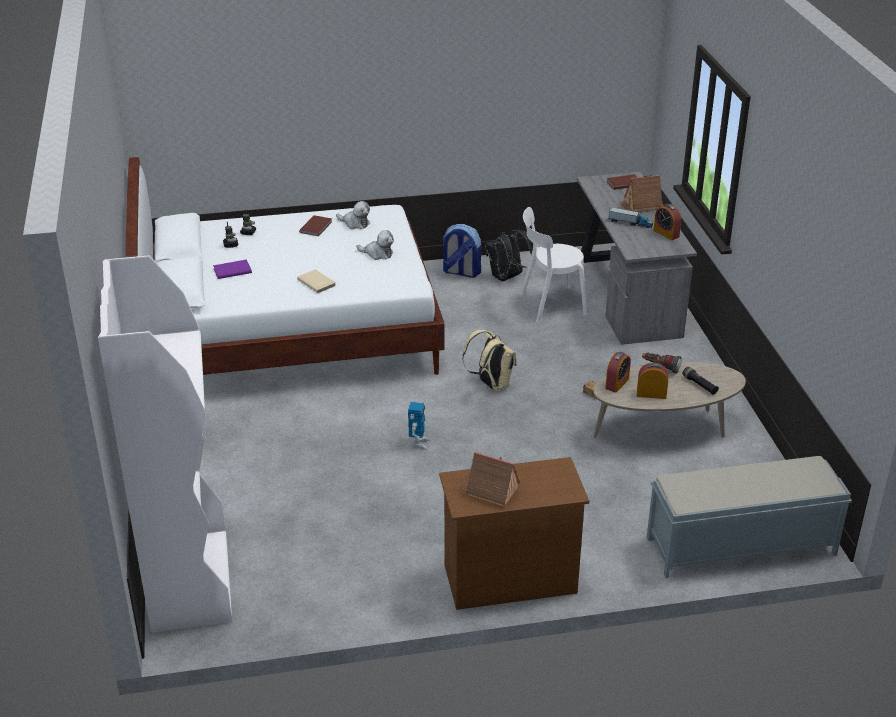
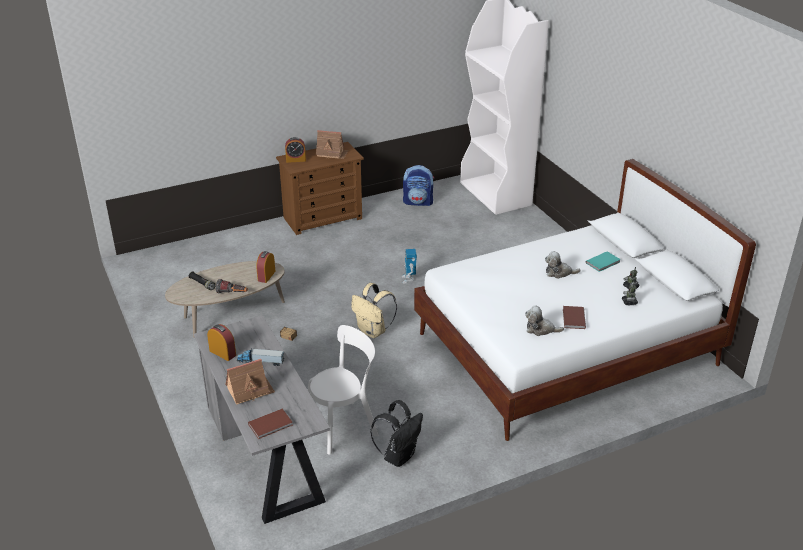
camera: 165 degrees right, 0 degrees up
(231, 270) = (603, 263): purple book -> turquoise book
(317, 282) = (525, 262): beige book -> none
(377, 254) = (495, 298): plush toy -> plush toy (559, 273)
(461, 272) = (451, 454): backpack -> backpack (418, 202)
(651, 394) = (240, 272): alarm clock -> alarm clock (296, 160)
(739, 546) = (186, 252): grey bench -> none

